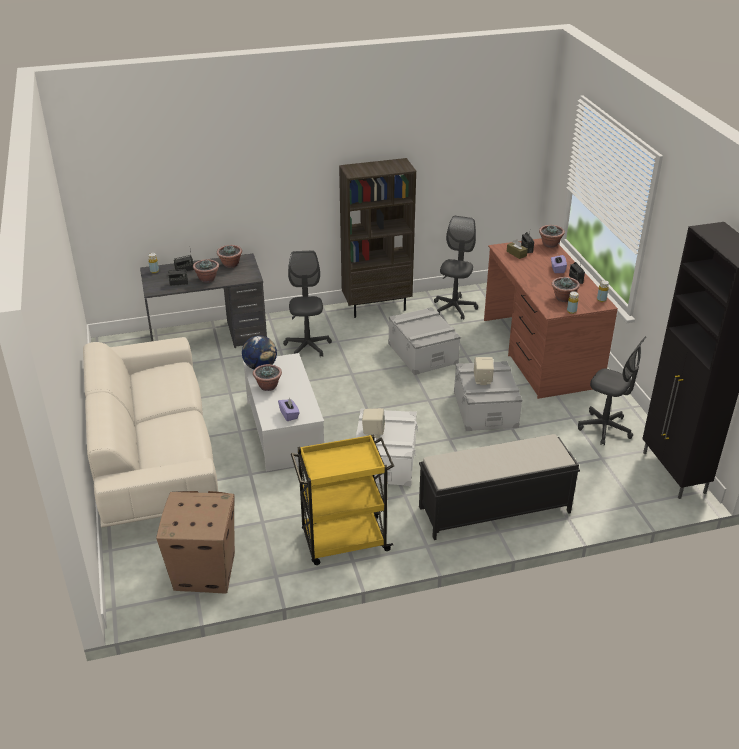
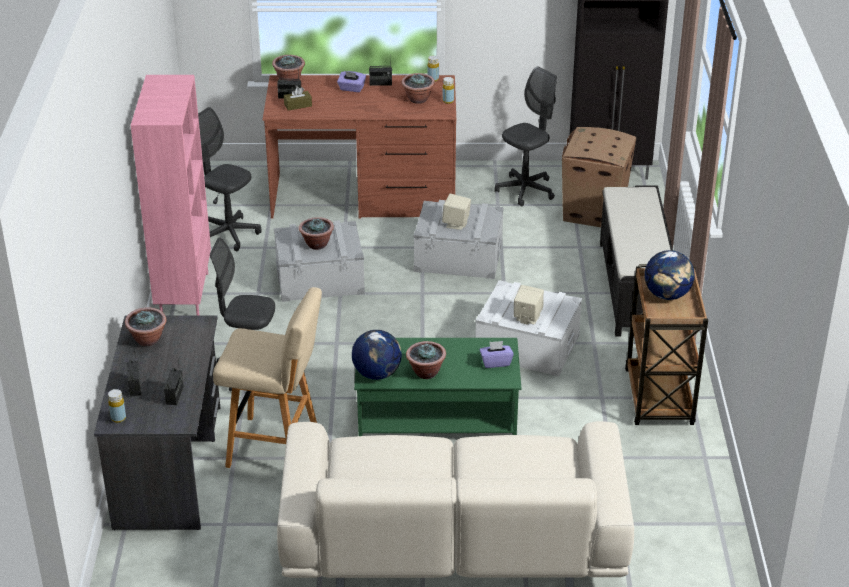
camera: 75 degrees left, 0 degrees up
(203, 571) = (686, 514): cardboard box -> cardboard box (593, 213)
(207, 279) = (179, 366): potted plant -> potted plant (316, 244)
(235, 371) = (276, 447): none -> beige stool
(284, 430) = (436, 417): white coffee table -> green coffee table
(343, 541) = (659, 399): yellow cart -> brown cart
(346, 459) = (667, 295): none -> globe
(377, 307) = (183, 295): brown bookcase -> pink bookcase

